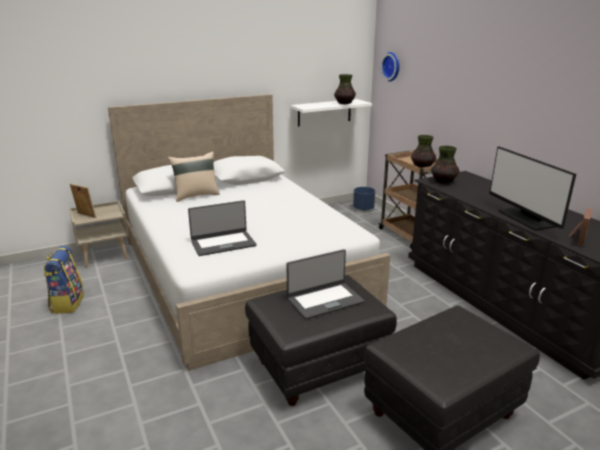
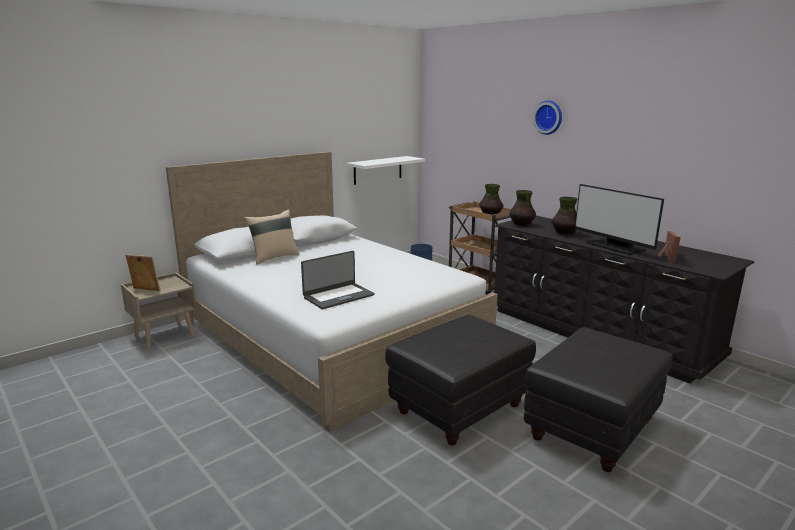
camera: 15 degrees left, 5 degrees down
(67, 303) = (148, 387): backpack -> none
(324, 300) = (465, 336): laptop -> none
(344, 103) = (399, 159): vase -> vase (564, 233)
(392, 66) = (442, 122): wall clock -> wall clock (549, 117)

